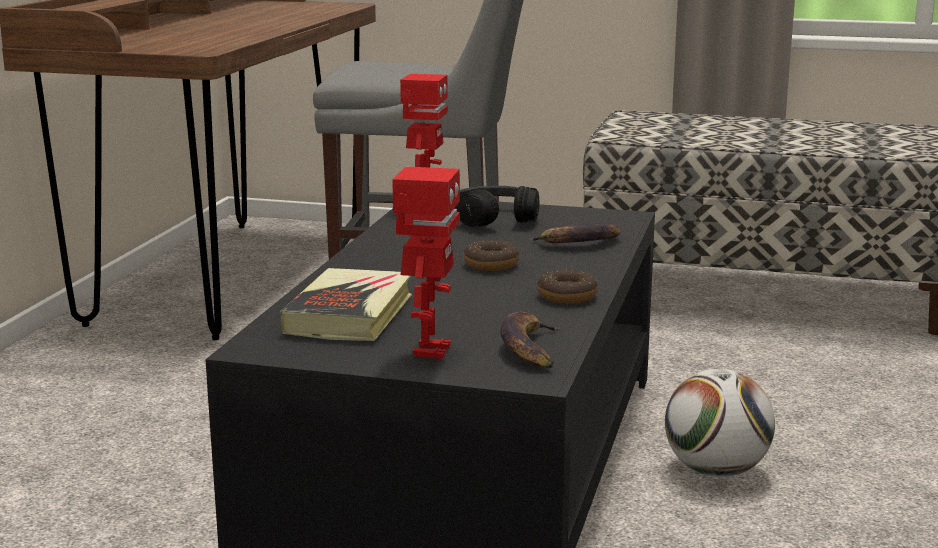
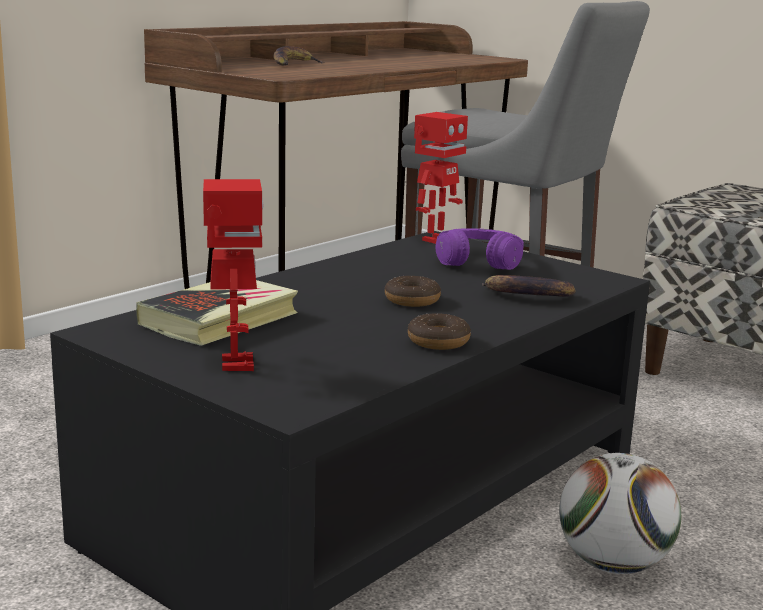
camera: 25 degrees right, 0 degrees up
(429, 350) = (235, 364): toy robot -> toy robot turned 45 degrees counterclockwise
(494, 218) = (478, 261): black headphones -> purple headphones
(530, 349) = (326, 382): banana -> banana (293, 64)

